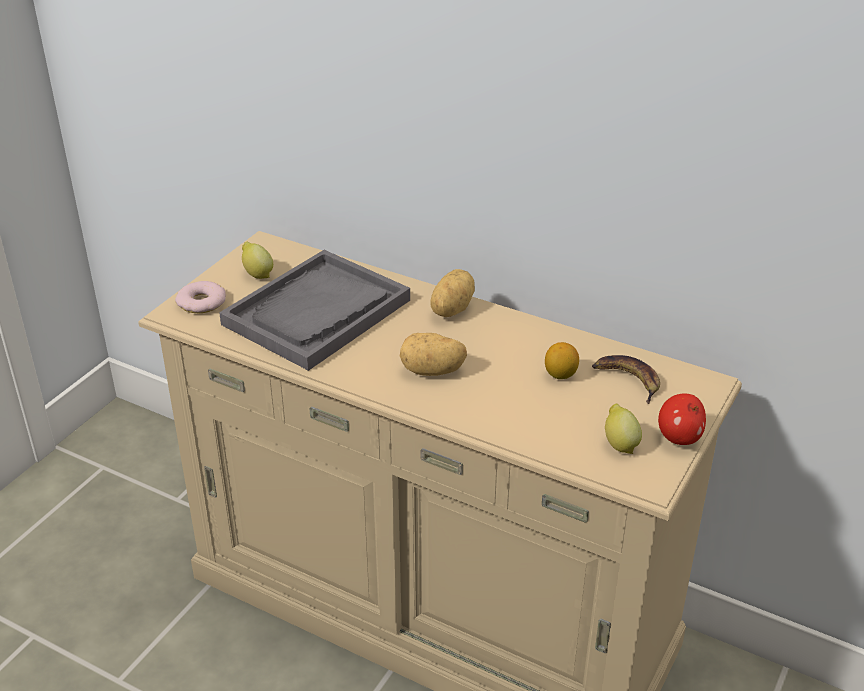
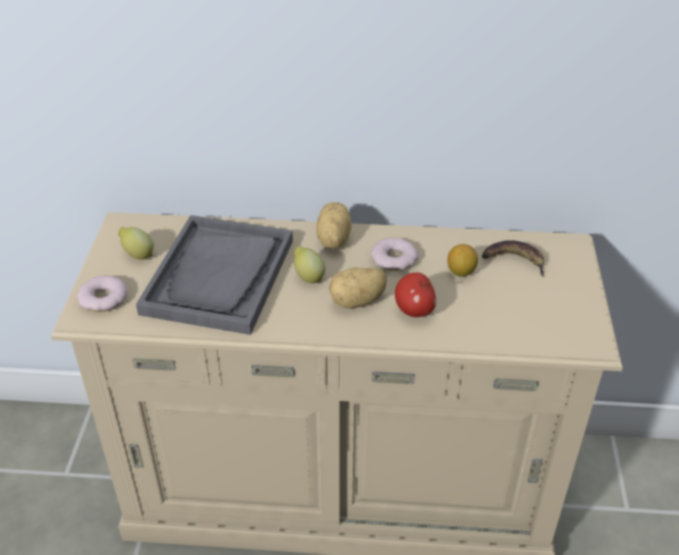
camera: 25 degrees left, 5 degrees up
(500, 343) = (394, 258): none -> donut
(619, 444) = (547, 318): lemon -> lemon (308, 277)
(679, 437) = (585, 298): apple -> apple (414, 310)

